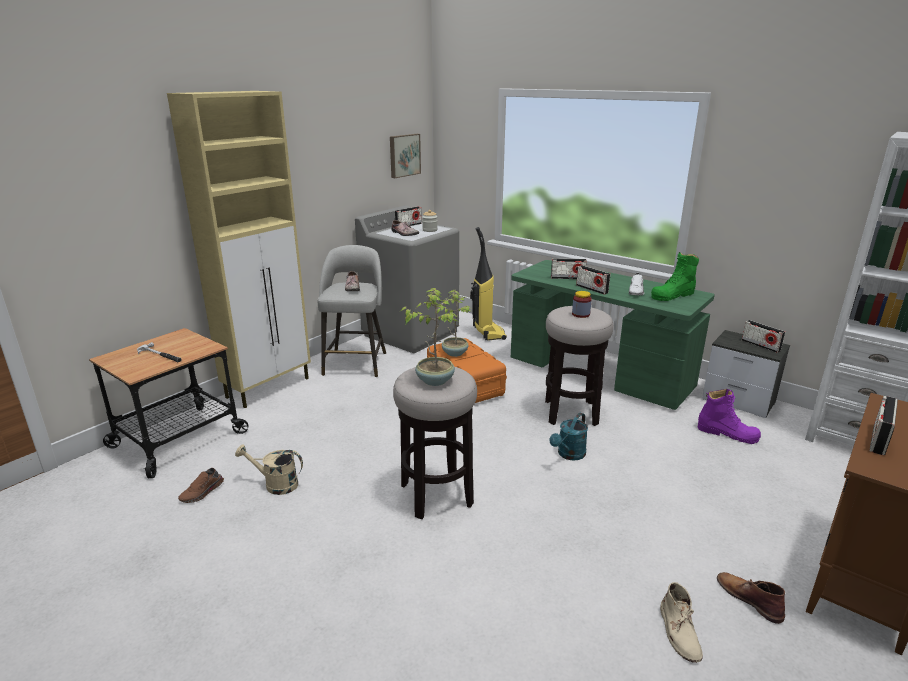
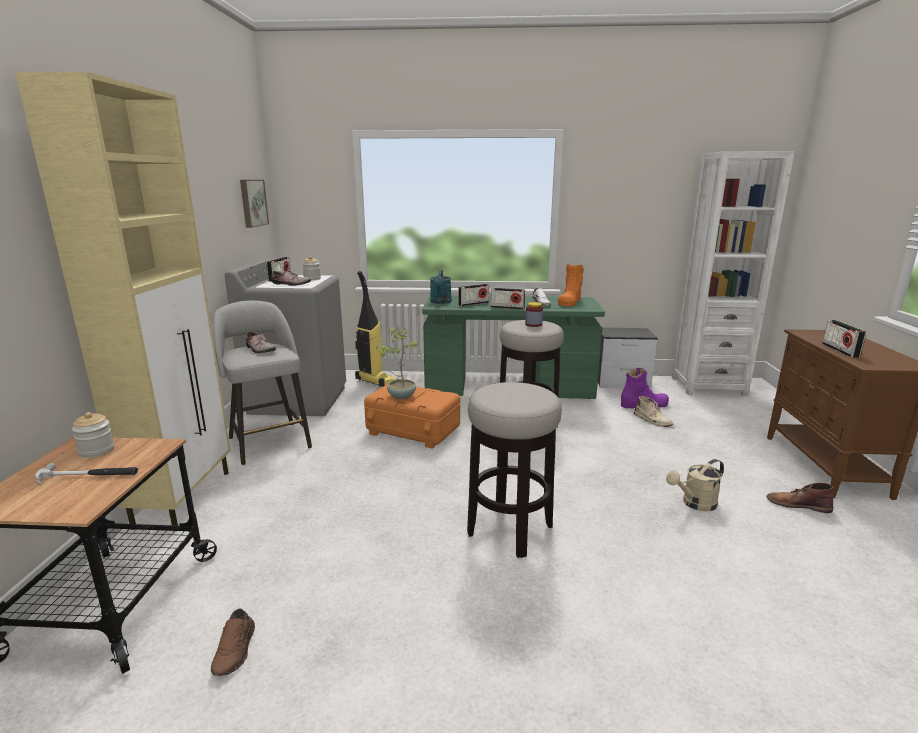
camera: 35 degrees left, 5 degrees down
(182, 341) = (97, 451): none -> jar
(275, 484) = (328, 595): beige watering can -> beige watering can (695, 504)
(435, 380) = (519, 395): potted plant -> none
(569, 455) = (568, 455): turquoise watering can -> turquoise watering can (440, 302)
(673, 295) = (569, 302): green boot -> orange boot
(679, 632) = (800, 547): beige boot -> beige boot (652, 420)
(760, 345) = (633, 332): radio -> none

